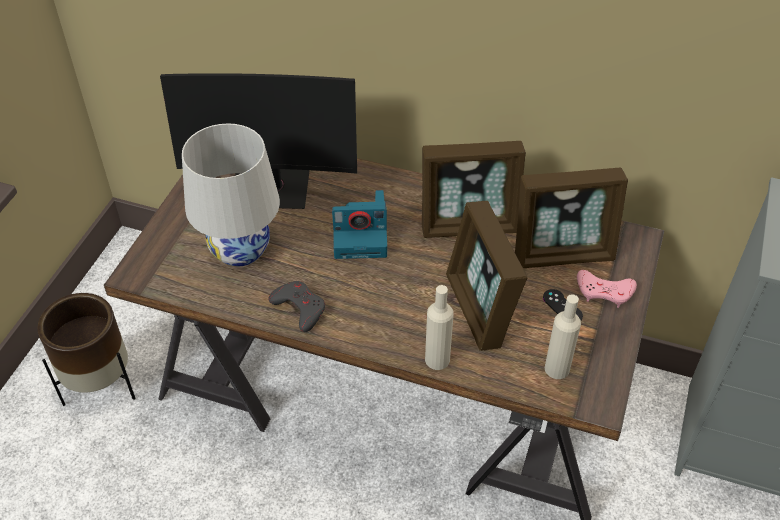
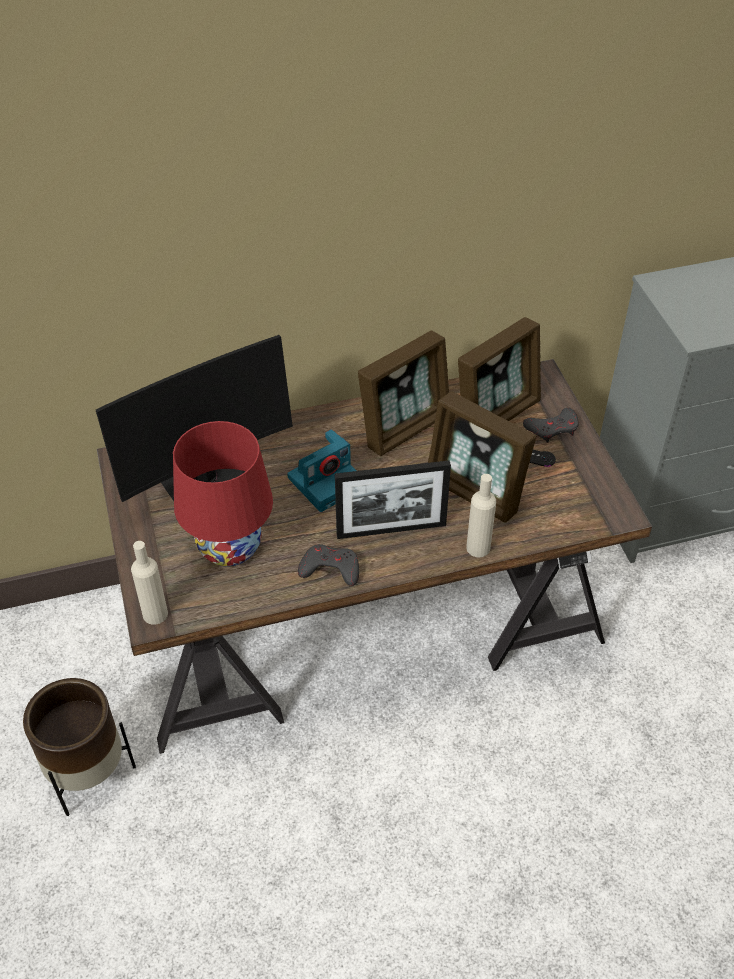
camera: 35 degrees left, 0 degrees up
(239, 249) = (229, 548): white table lamp -> red table lamp
(377, 304) = (391, 530): none -> picture frame
(557, 368) = (570, 505): beige bottle -> beige bottle (155, 614)
(604, 292) = (552, 428): pink game controller -> grey game controller

